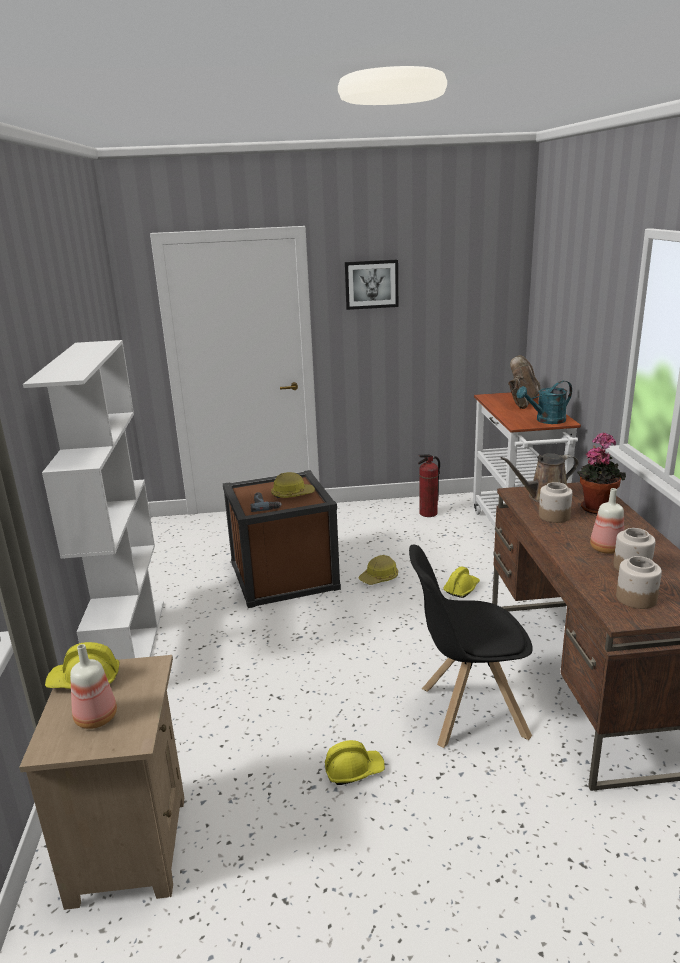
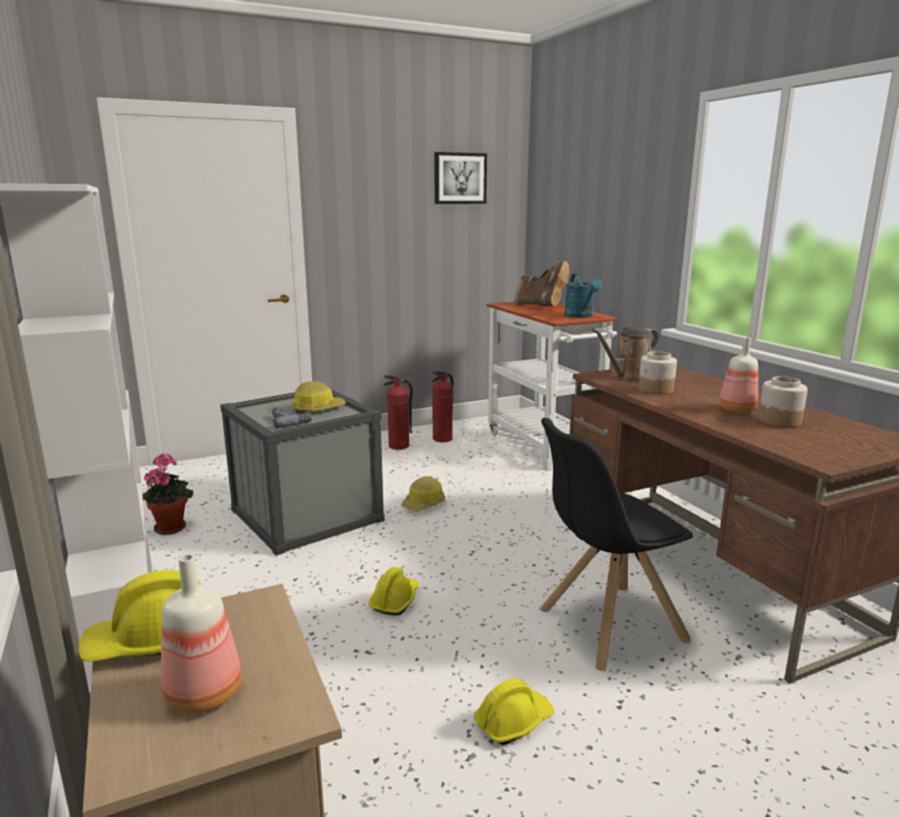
camera: 20 degrees left, 5 degrees down
(284, 575) = (307, 515): brown storage box -> grey storage box
(371, 284) = (369, 182): picture -> picture (460, 178)
(386, 517) = (398, 446): none -> fire extinguisher
(461, 588) = (520, 503): yellow hard hat -> yellow hard hat (395, 600)
(522, 402) = (541, 306): brown boot -> brown boot turned 120 degrees clockwise
(546, 420) = (581, 316): turquoise watering can -> turquoise watering can turned 60 degrees counterclockwise
(596, 507) = (688, 380): potted plant -> potted plant (171, 527)
(635, 599) = (816, 445): jar -> none

